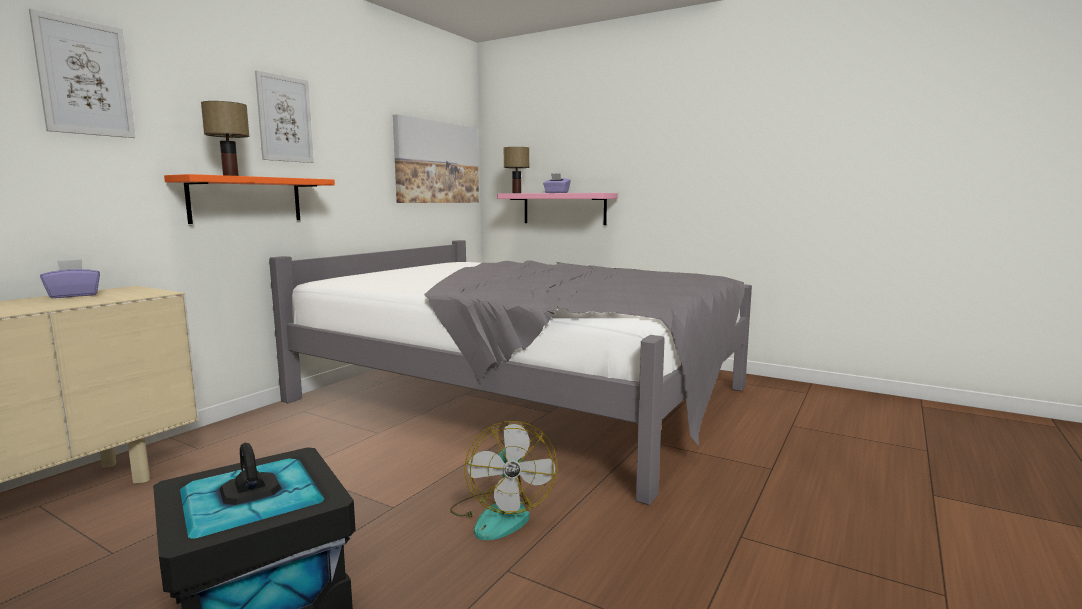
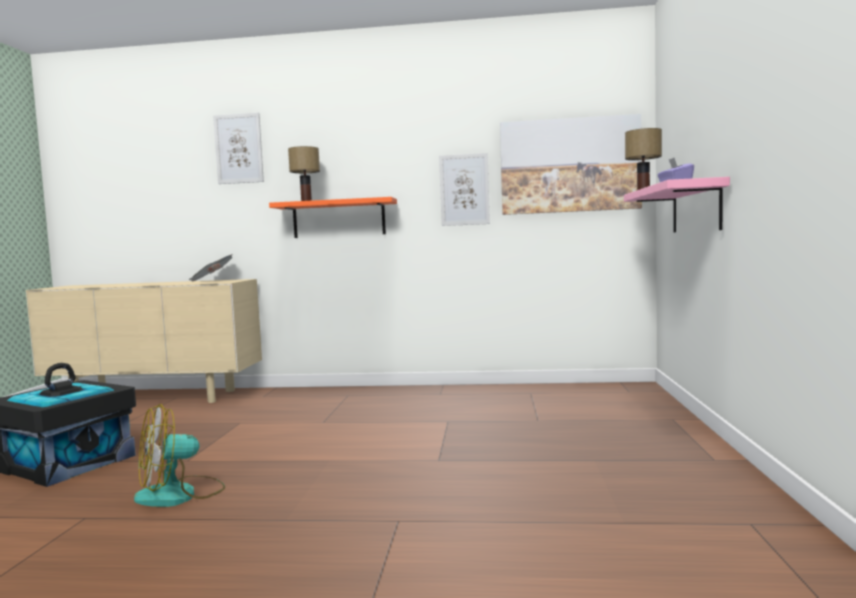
camera: 65 degrees right, 5 degrees down
(74, 295) = (211, 280): purple tissue box -> newspaper
(285, 119) = (375, 150): picture -> picture (464, 189)
(525, 394) = (480, 440): grey bed -> none

